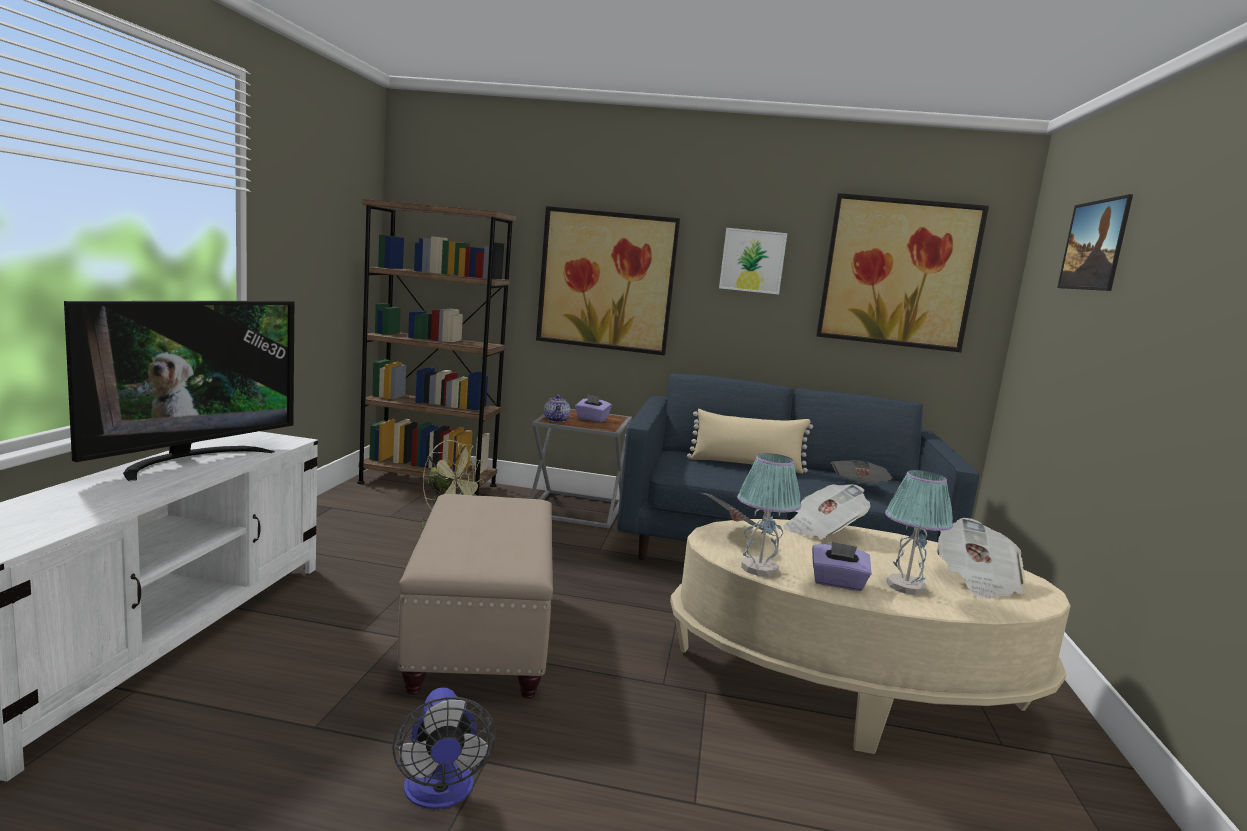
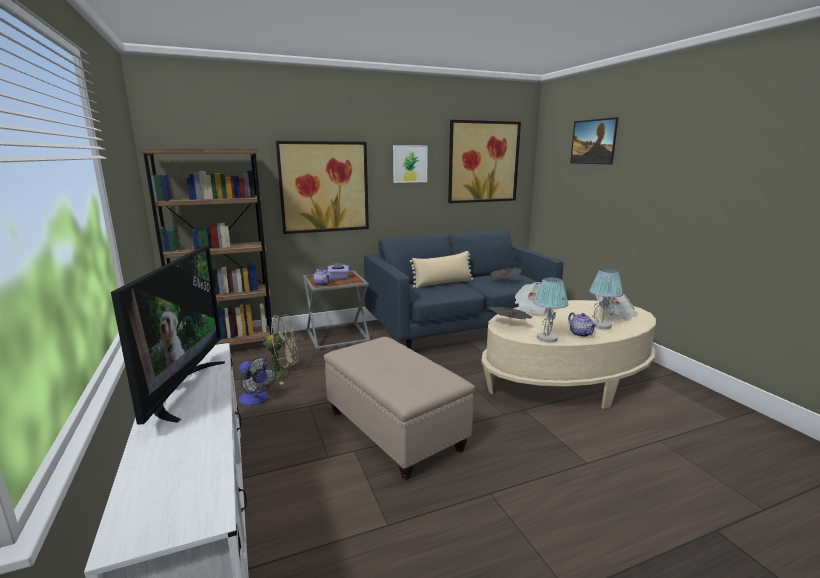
camera: 30 degrees left, 5 degrees up
(440, 793) = (495, 521): fan -> fan (256, 399)
(837, 583) = (581, 334): purple tissue box -> teapot

